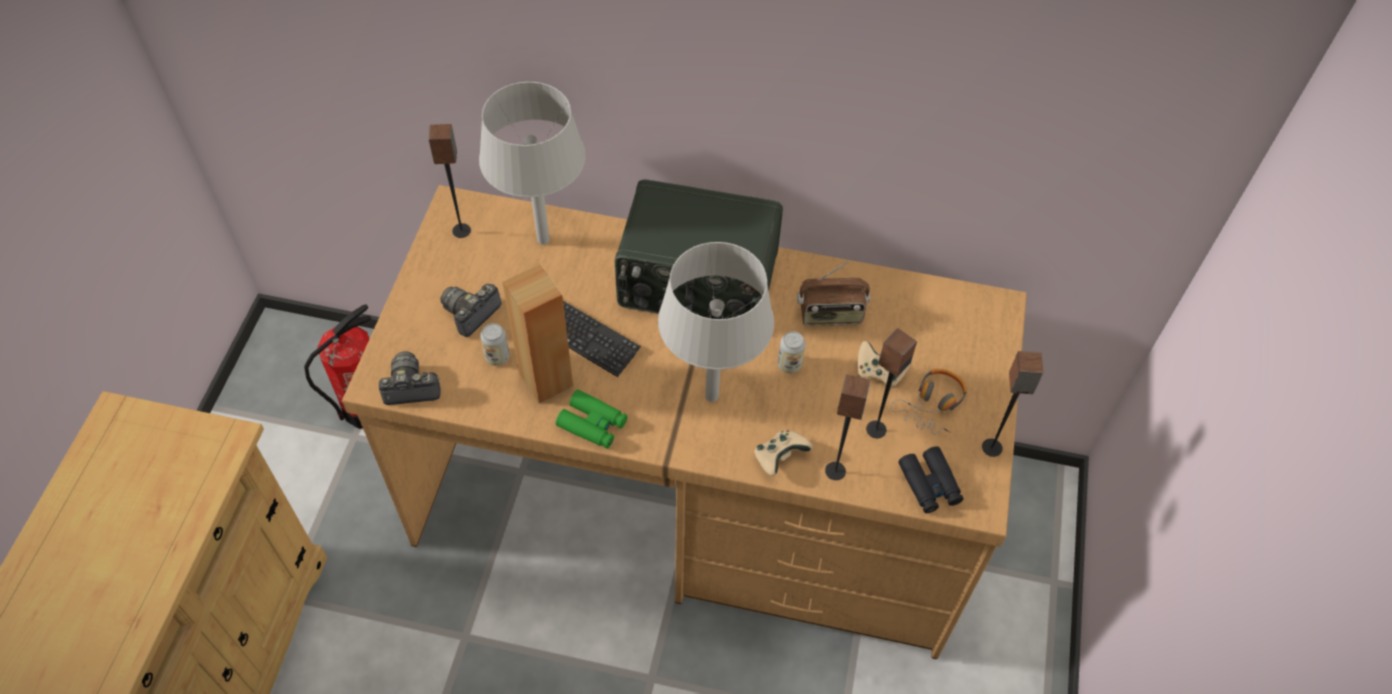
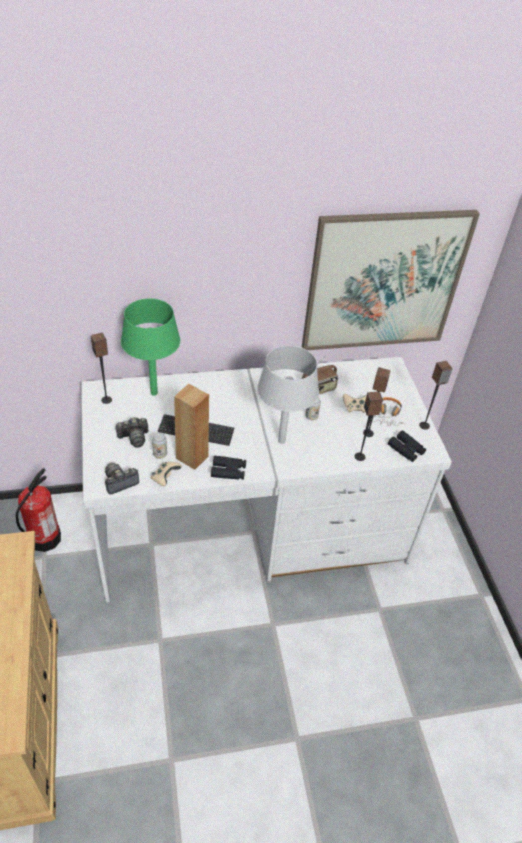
camera: 25 degrees left, 10 degrees down
(471, 313) = (134, 437): camera -> camera turned 120 degrees counterclockwise
(543, 239) = (154, 393): grey table lamp -> green table lamp
(592, 424) = (228, 471): green binoculars -> black binoculars
(692, 503) = (251, 530): brown desk -> white desk
(698, 282) = (245, 392): radio -> none
(779, 457) = (330, 458): beige game controller -> beige game controller (165, 478)
(1000, 152) = (384, 281): none -> picture

